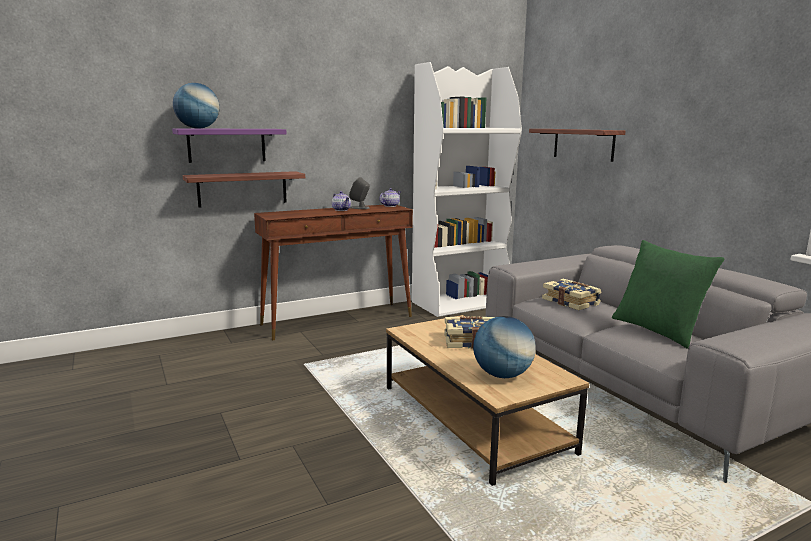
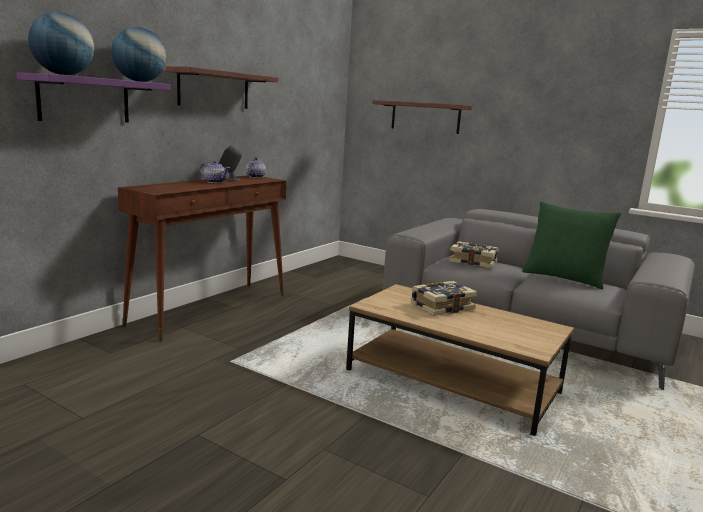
camera: 30 degrees left, 0 degrees up
(242, 189) = (102, 157): shelf -> shelf (214, 89)
(461, 303) = (315, 276): white bookcase -> none
(502, 375) = (509, 332): globe -> globe (140, 81)

